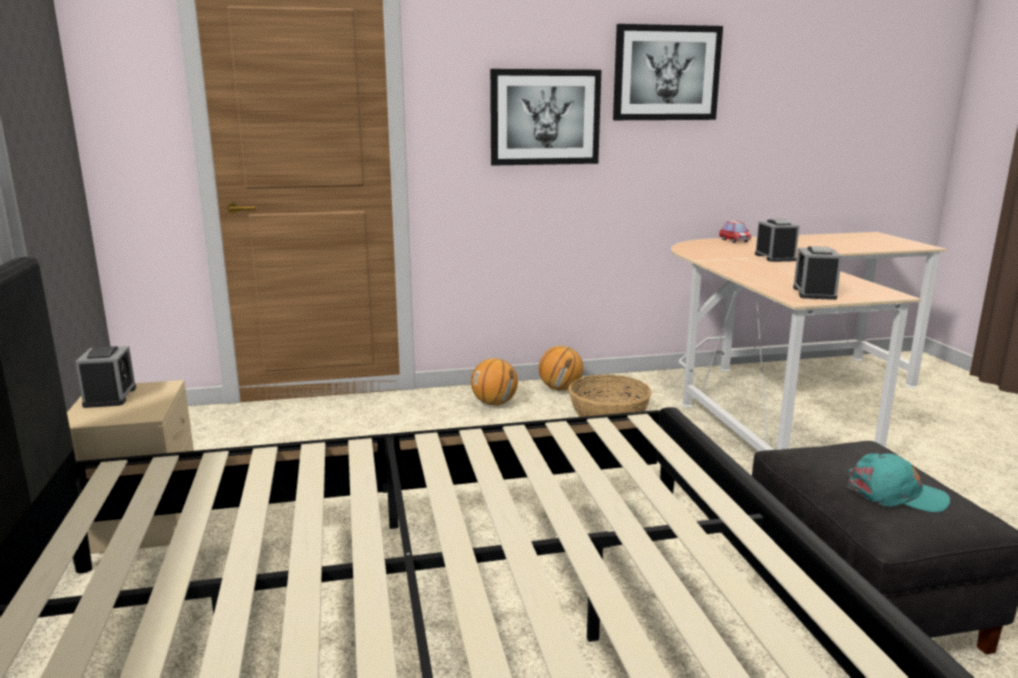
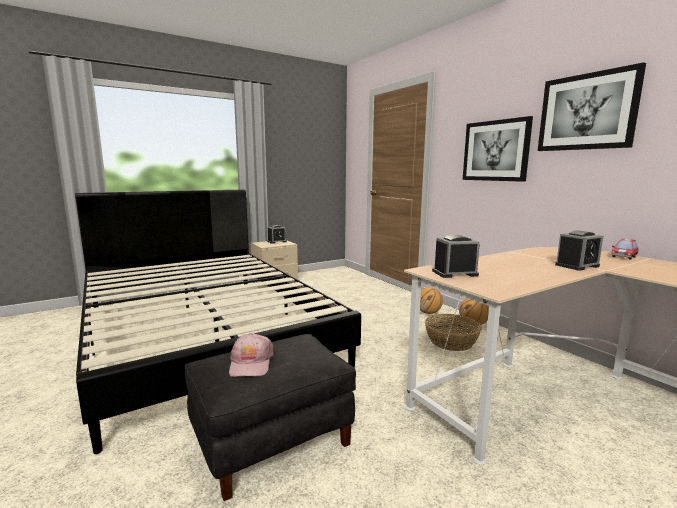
camera: 70 degrees right, 5 degrees down
(895, 494) = (251, 363): turquoise cap -> pink cap

